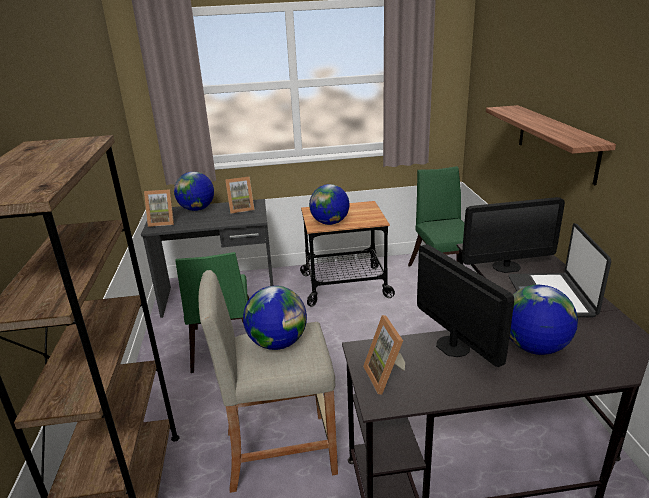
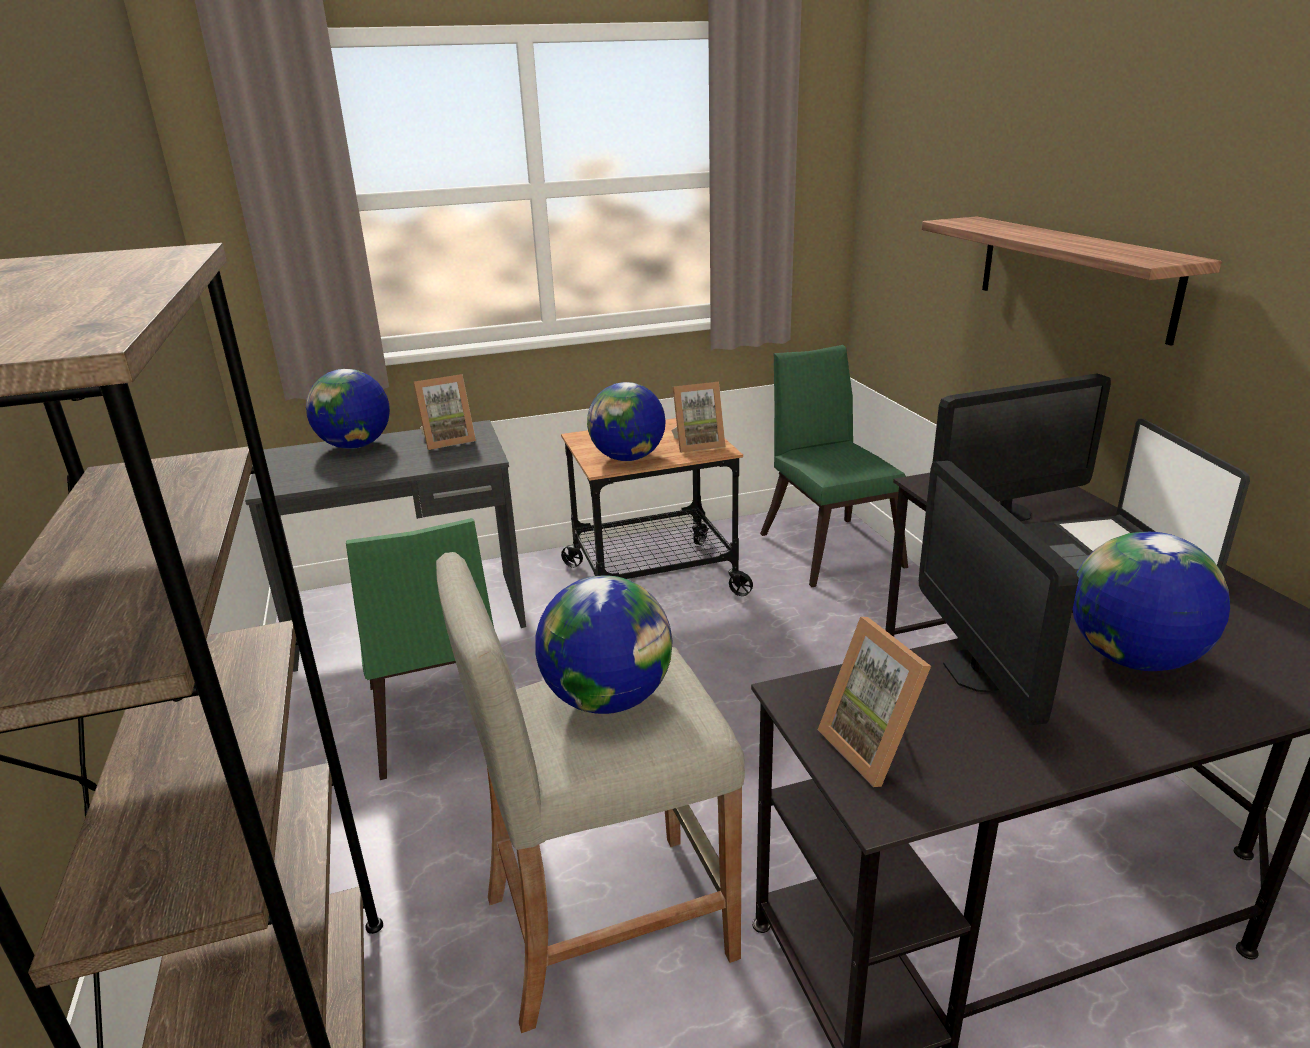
camera: 10 degrees left, 0 degrees up
(162, 222) = (288, 474): picture frame -> picture frame (697, 444)
(453, 346) = (978, 671): monitor -> monitor turned 150 degrees counterclockwise

